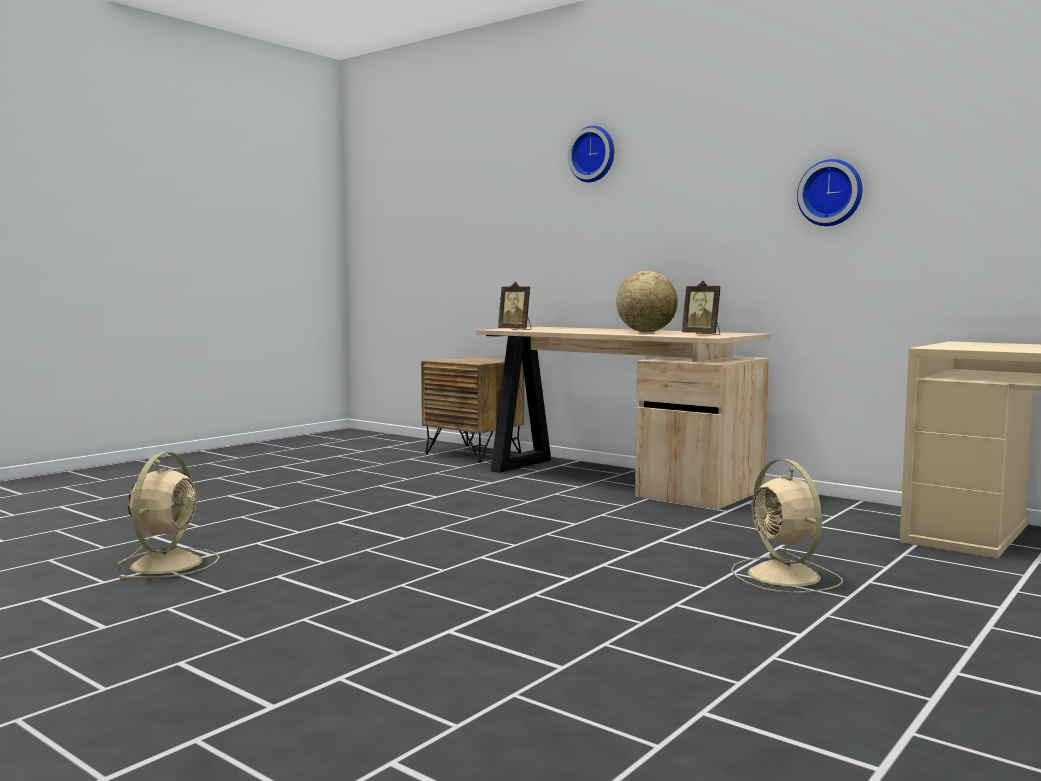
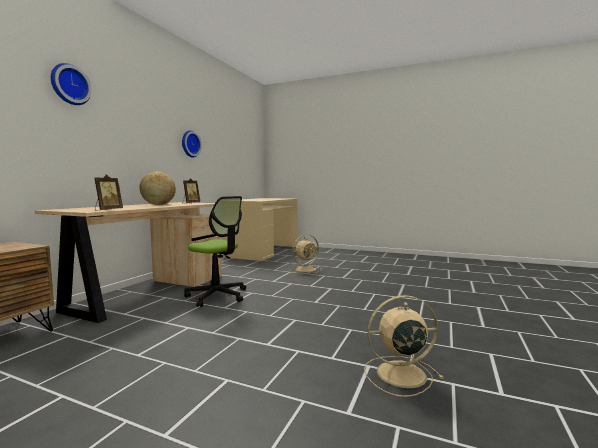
camera: 105 degrees left, 0 degrees up
(567, 506) = (217, 296): none -> office chair

